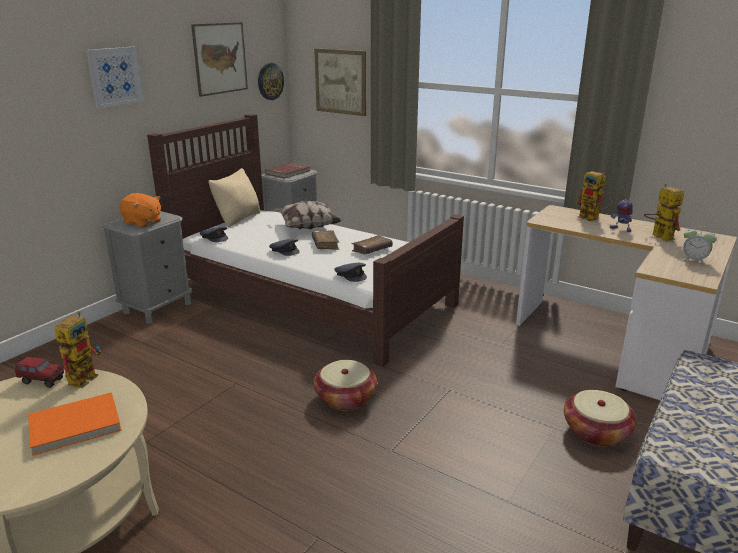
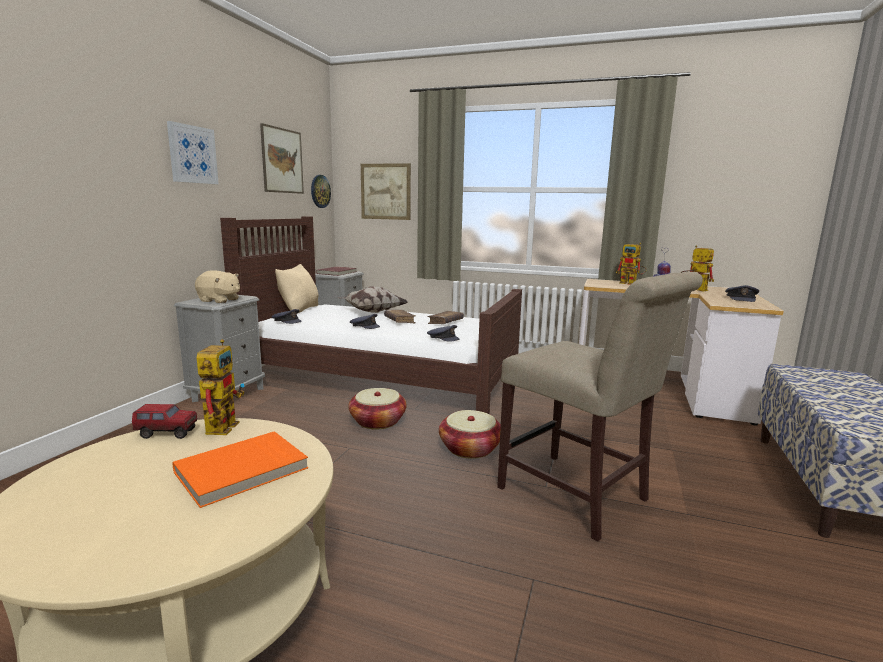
camera: 15 degrees left, 10 degrees down
(142, 222) = (219, 300): orange plush toy -> beige plush toy
(414, 467) = (579, 497): none -> beige chair
(596, 432) = (708, 449): basket -> basket (377, 421)
(694, 261) = (741, 299): alarm clock -> grey cap

